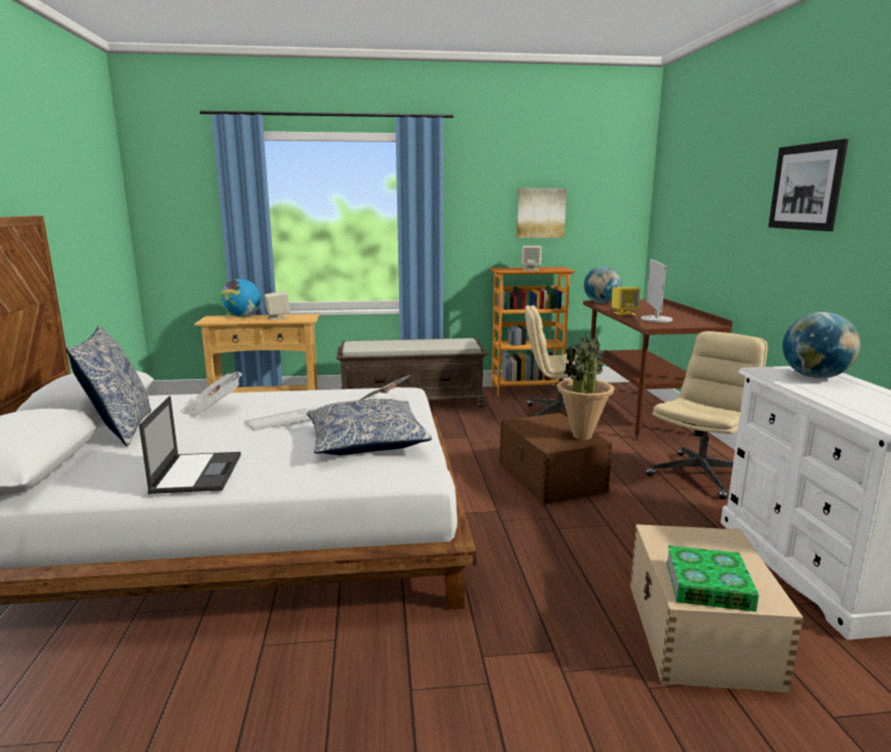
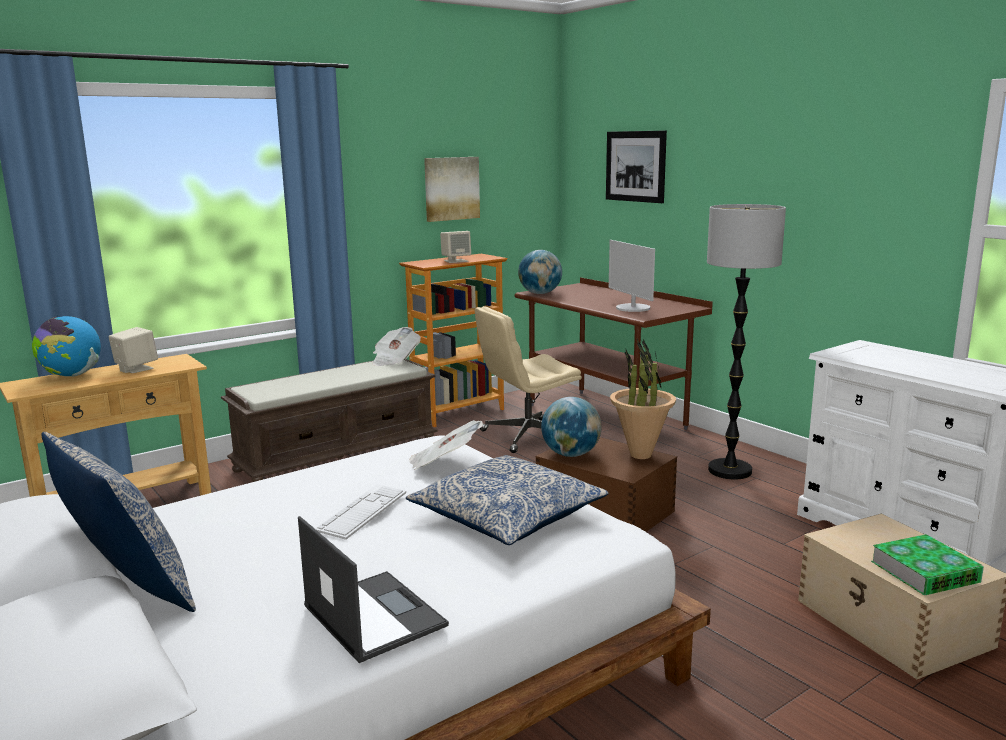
camera: 30 degrees left, 0 degrees up
(213, 409) = (226, 525): newspaper -> newspaper (394, 360)
(624, 313) = (589, 304): yellow speaker -> none
(700, 475) = (730, 471): beige office chair -> floor lamp
(806, 187) = (795, 163): picture -> picture (635, 166)
(815, 377) = (878, 353): globe -> globe (571, 454)

